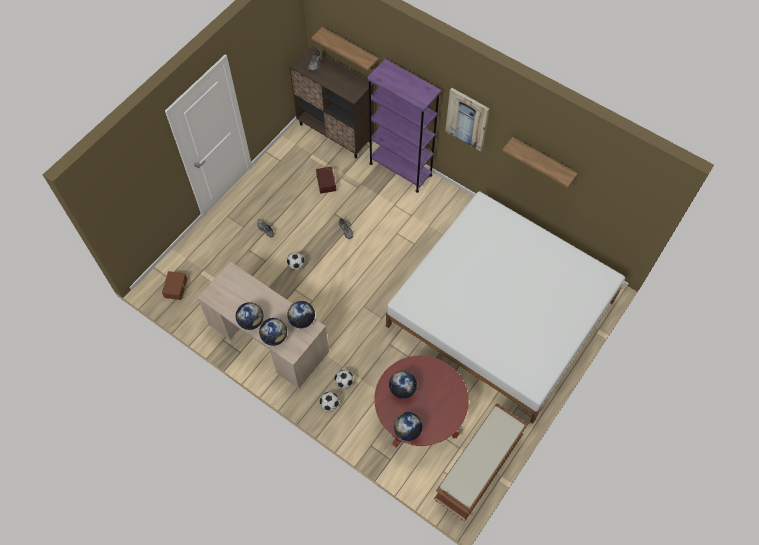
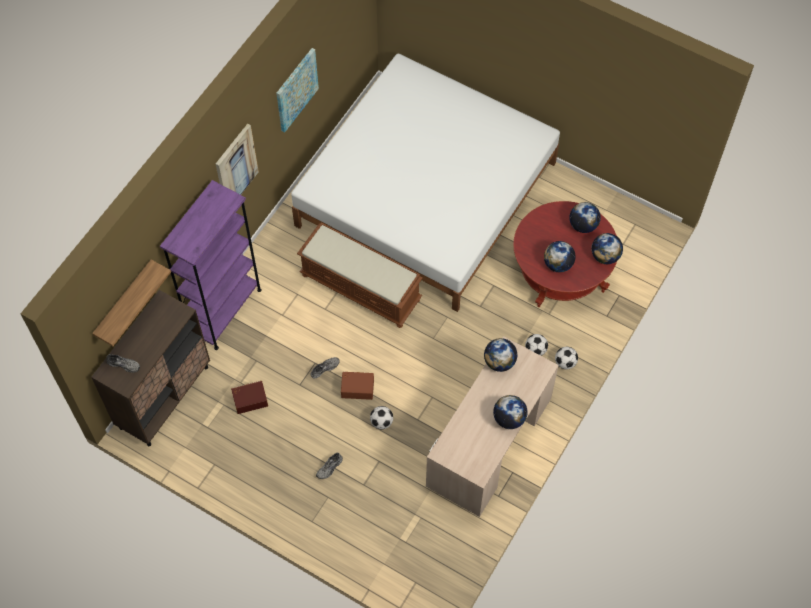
camera: 95 degrees left, 0 degrees up
(176, 288) = (430, 568): brown storage box -> brown storage box (357, 387)
(274, 337) = (525, 389): globe -> globe (583, 225)
(478, 469) = (614, 211): brown bench -> brown bench (361, 287)
(543, 161) = (296, 89): shelf -> picture

